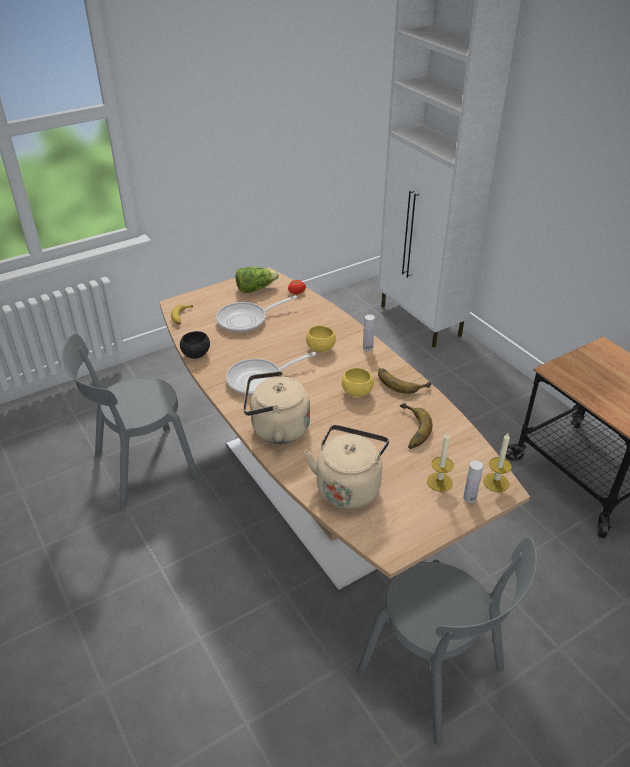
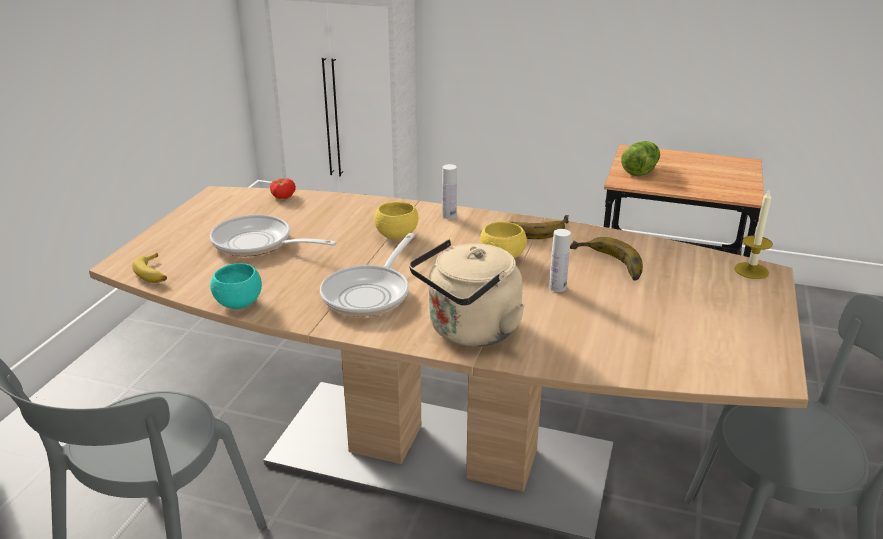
camera: 40 degrees left, 10 degrees down
(196, 354) = (239, 303): black bowl -> turquoise bowl
(246, 320) = (258, 244): frying pan -> frying pan turned 90 degrees clockwise
(255, 288) = (222, 210): lettuce -> lettuce (640, 170)
(348, 486) = (636, 344): beige kettle -> none
(439, 482) = (708, 294): candle -> none
(469, 498) = (753, 294): white bottle -> white bottle (557, 287)

